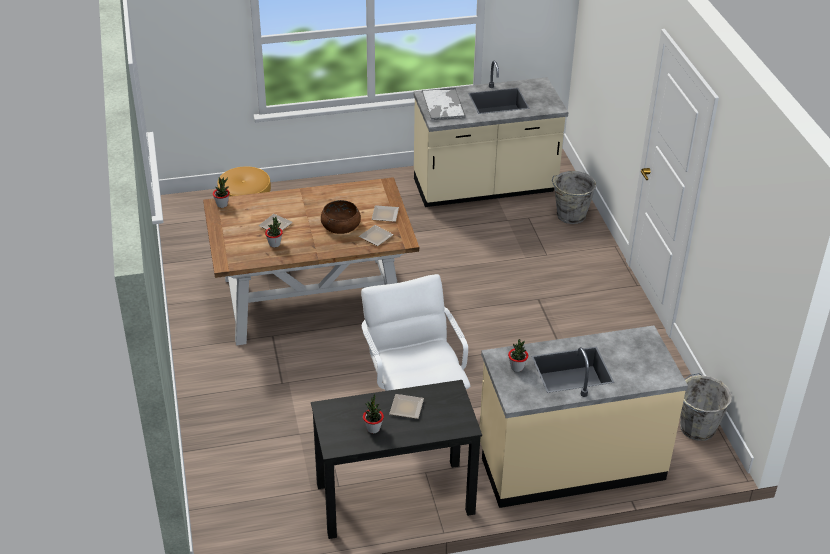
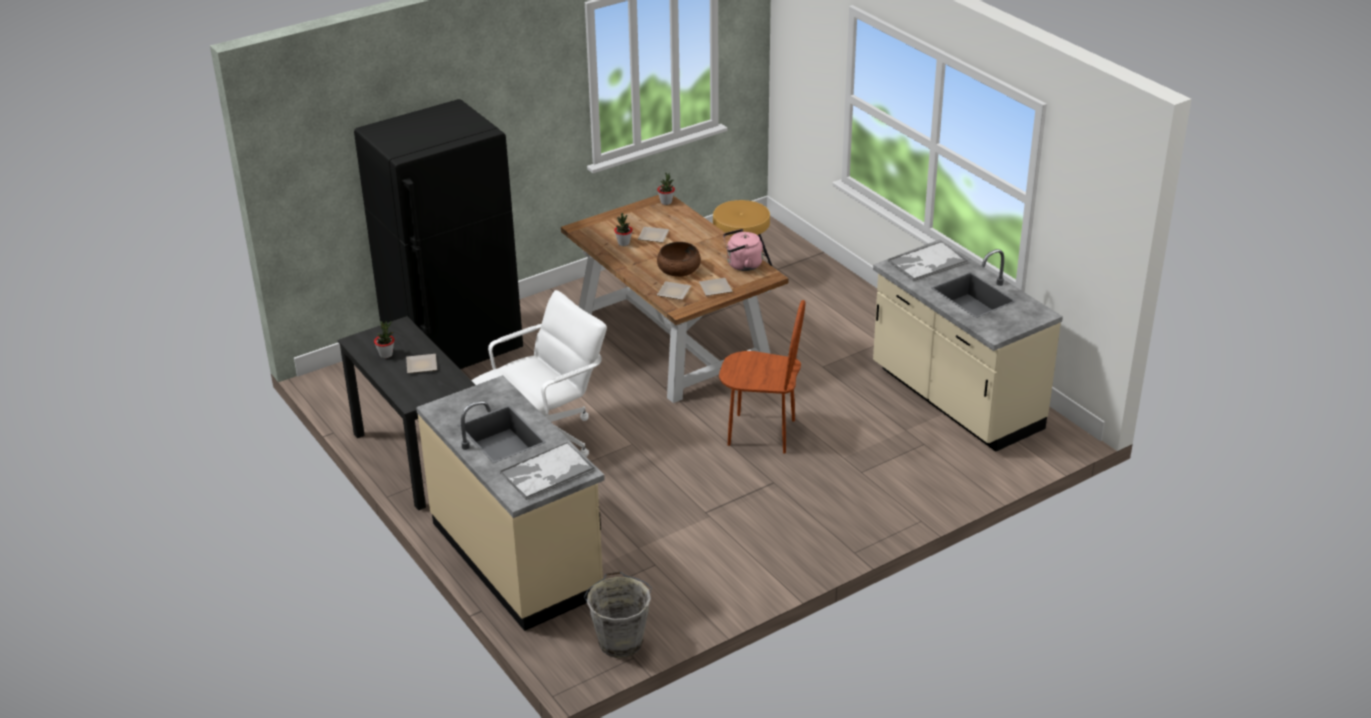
camera: 70 degrees right, 5 degrees down
(235, 437) = (454, 353): none -> black fridge
(358, 193) = (742, 265): none -> pink kettle
(472, 287) = (761, 433): none -> brown chair
(517, 367) = (486, 400): potted plant -> none
(570, 216) = (954, 474): grey bucket -> none
(640, 355) = (546, 472): none -> tray

